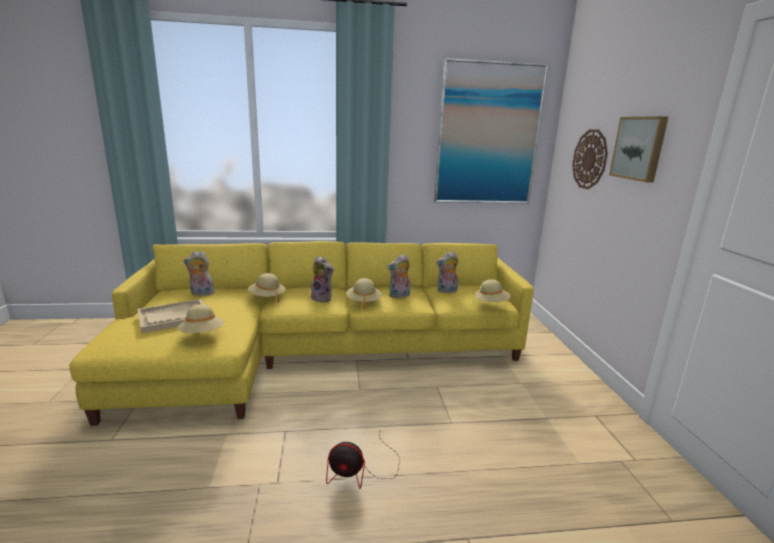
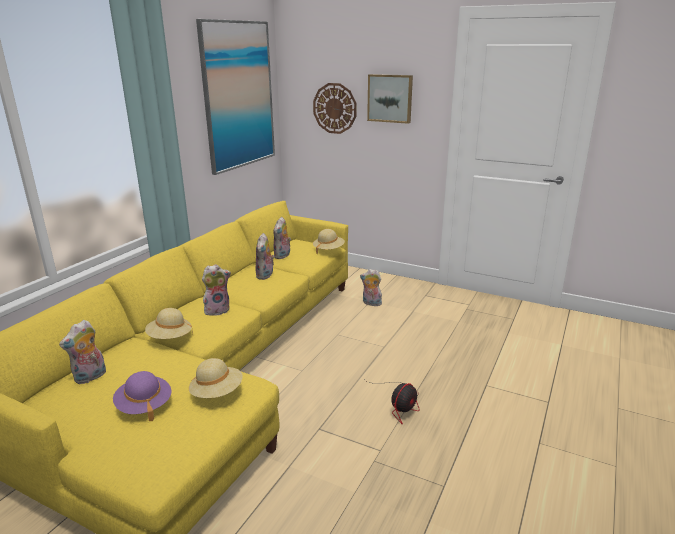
camera: 55 degrees left, 5 degrees up
(173, 317) = (144, 406): beige tray -> purple hat
(363, 302) = (252, 294): beige hat -> none
(518, 385) = (371, 303): none -> plush toy

